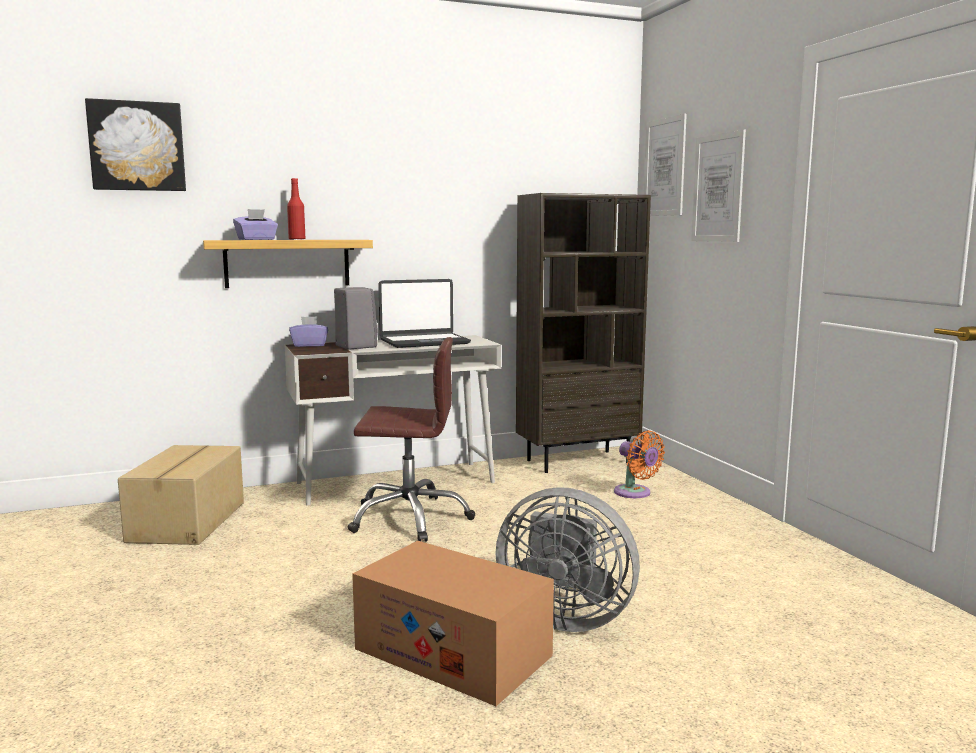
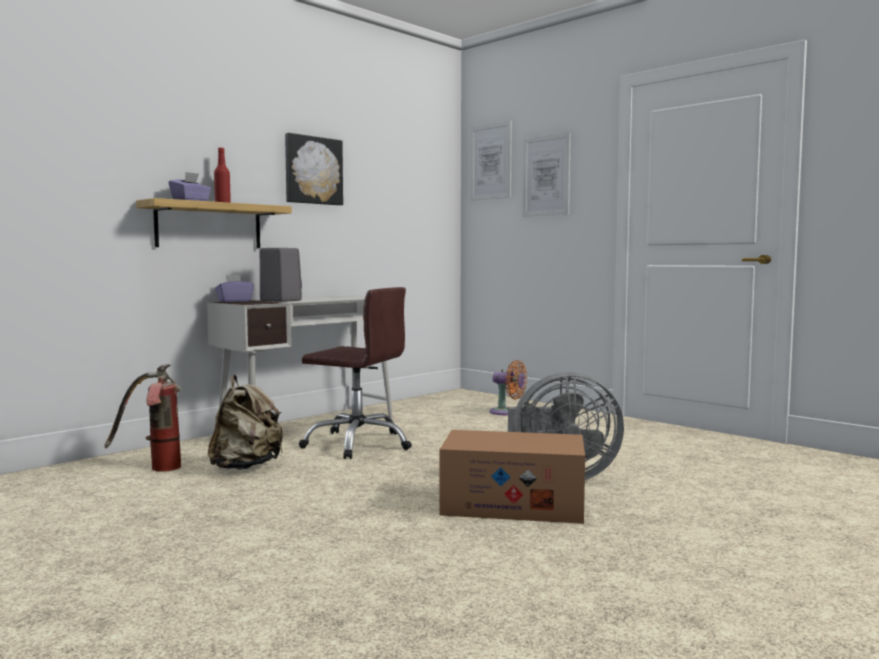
camera: 25 degrees left, 5 degrees down
(137, 146) = (77, 105): picture -> picture (312, 170)
(189, 521) = (154, 469): cardboard box -> fire extinguisher
(266, 533) = (246, 467): none -> beige backpack
(410, 518) = (358, 444): brown office chair -> brown office chair turned 45 degrees clockwise
(424, 342) = (330, 298): laptop -> none
(578, 461) = (437, 400): brown bookcase -> none

